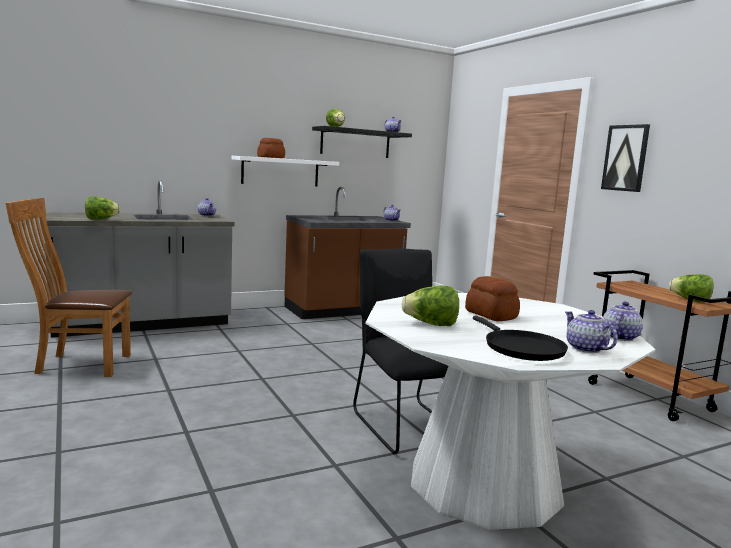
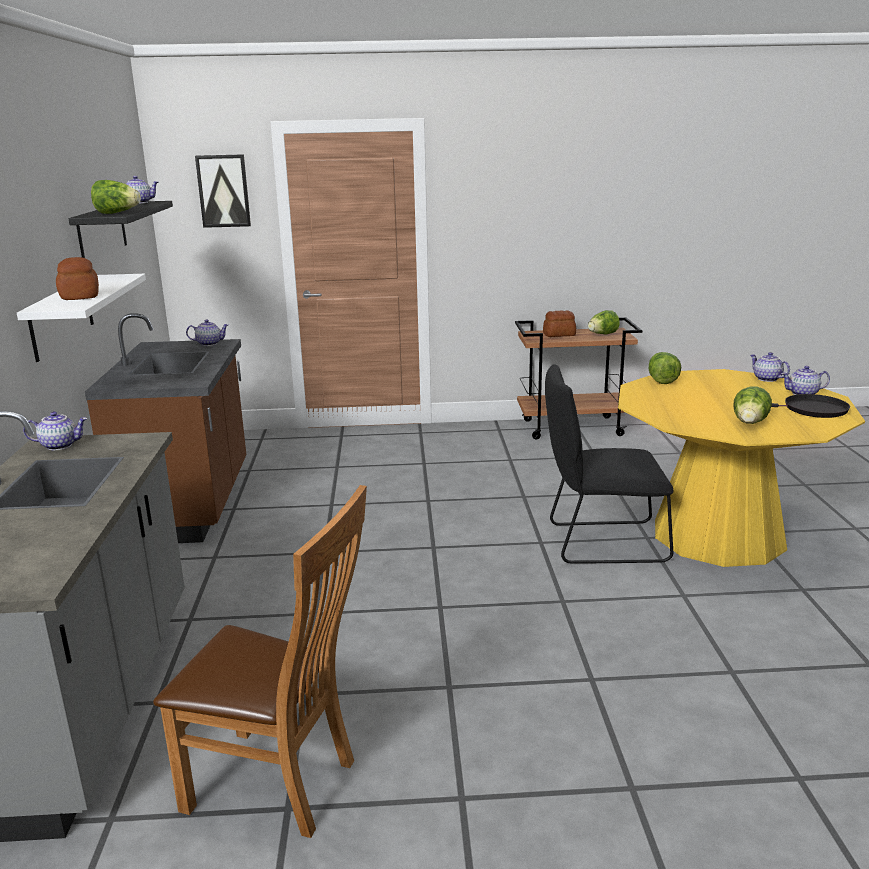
camera: 65 degrees left, 10 degrees up
(78, 364) = (280, 785): brown chair -> brown chair turned 90 degrees counterclockwise
(101, 219) = (70, 537): lettuce -> lettuce (661, 380)
(484, 483) = (718, 534): white dining table -> yellow dining table
(490, 315) = (711, 400): bread -> bread (559, 334)
(625, 158) = (485, 210): picture -> picture (223, 191)

